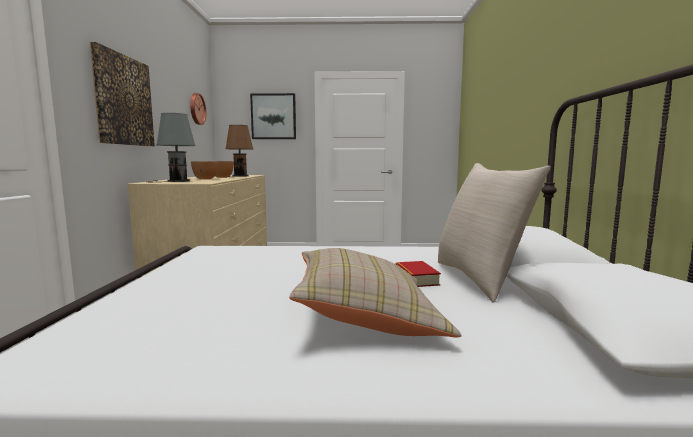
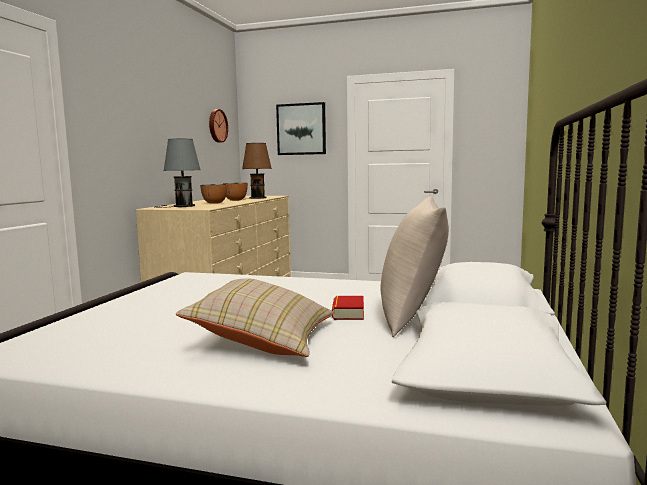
camera: 15 degrees right, 0 degrees up
(123, 100) = (134, 128): picture -> none

